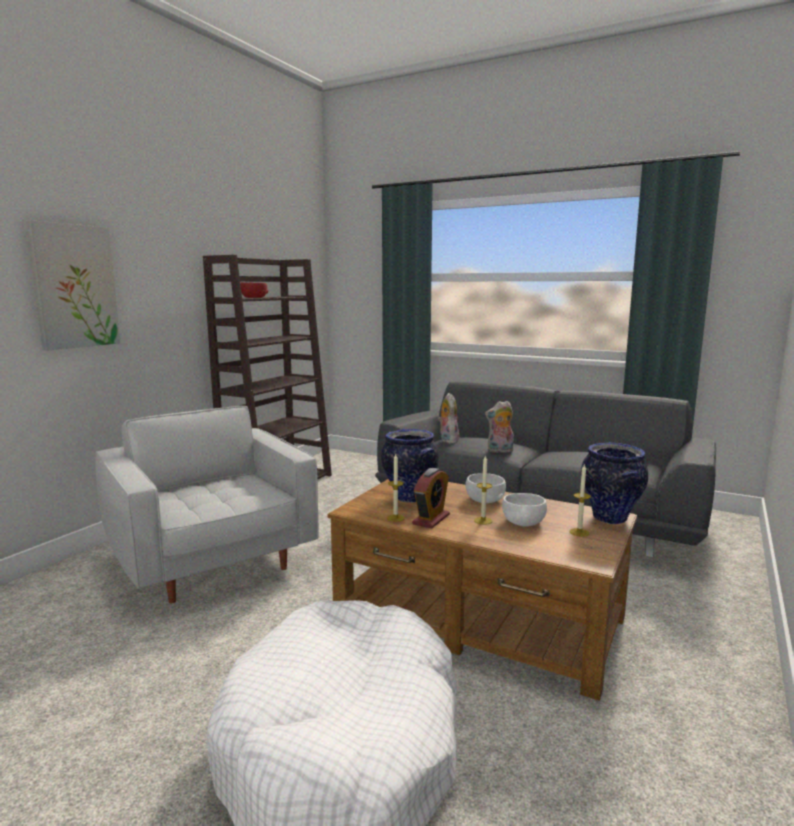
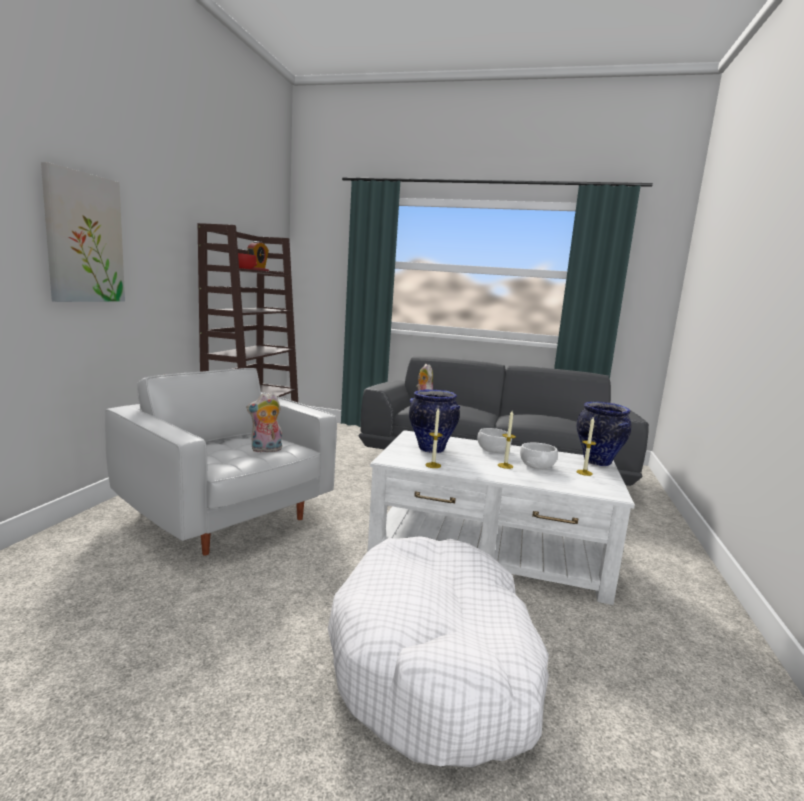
camera: 15 degrees left, 0 degrees up
(431, 519) = (463, 466): alarm clock -> alarm clock (258, 270)
(479, 617) = (490, 549): brown coffee table -> white coffee table
(500, 451) = (472, 413): plush toy -> plush toy (266, 450)

